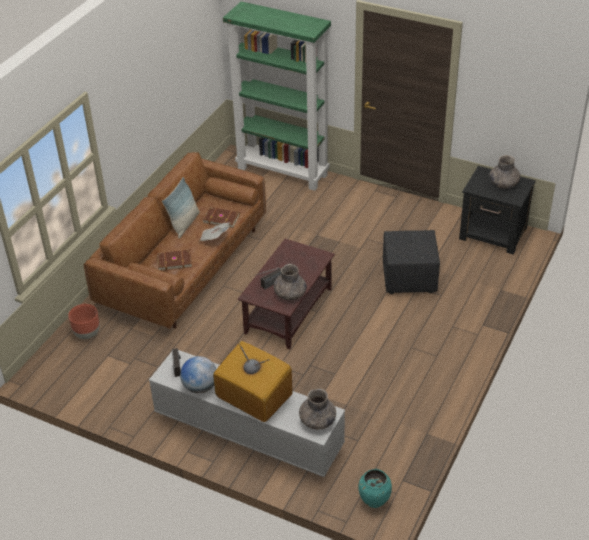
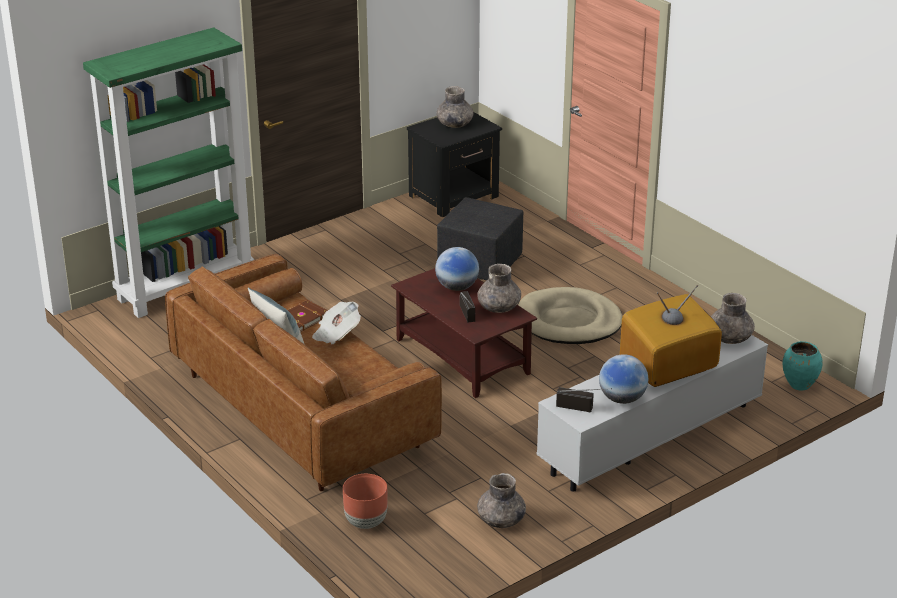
camera: 65 degrees left, 10 degrees down
(118, 391) = (501, 520): none -> grey vase
(174, 261) = (353, 373): brown book -> none
(302, 267) = (457, 287): none -> globe
(370, 346) = (569, 321): none -> beige dog bed

